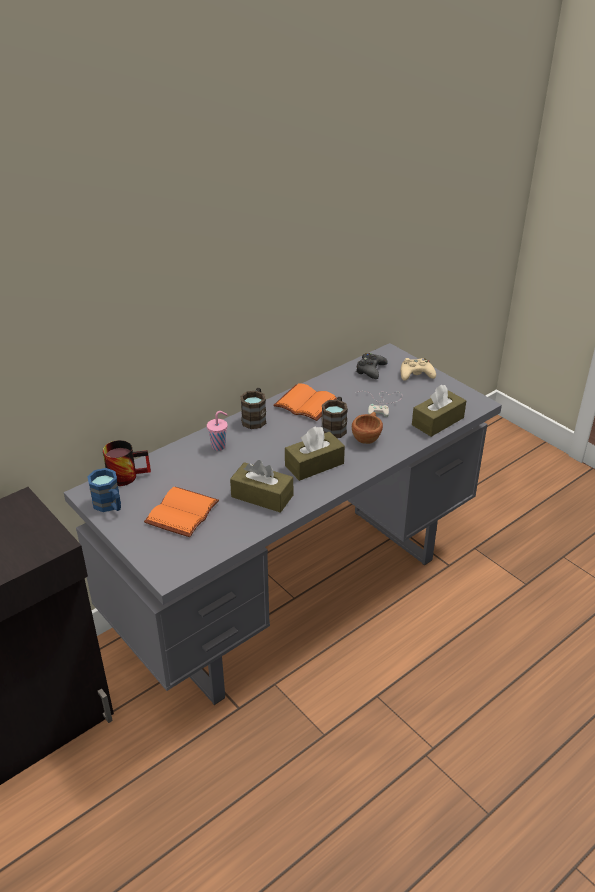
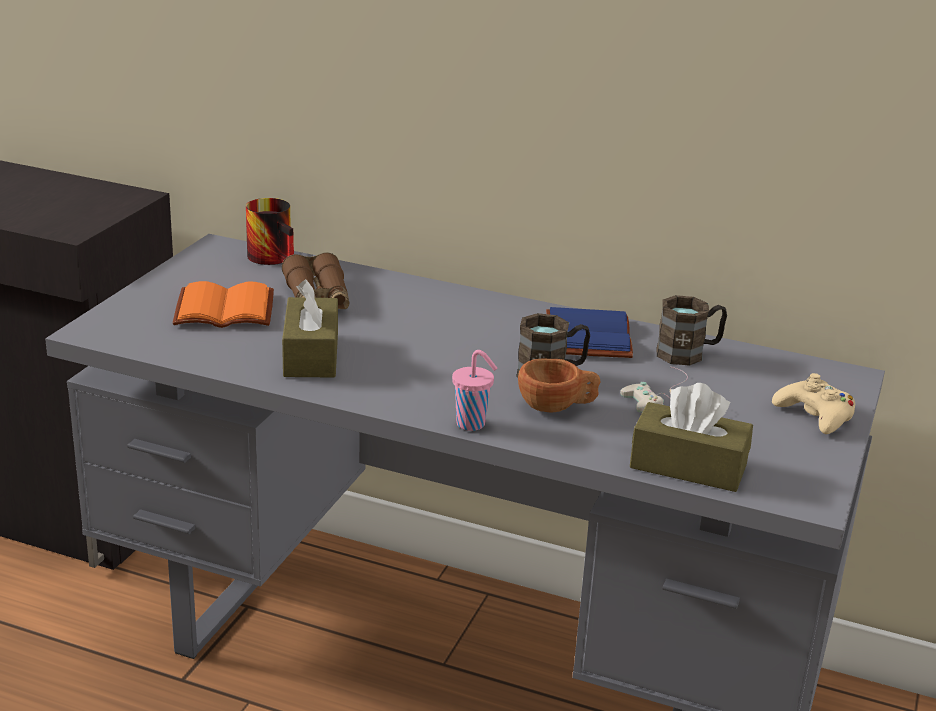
camera: 60 degrees right, 10 degrees down
(110, 505) = (203, 264): blue mug -> none
(193, 474) = (317, 297): none -> brown binoculars
(219, 446) = (401, 299): pink cup -> pink cup (472, 424)
(255, 418) = (501, 307): brown mug -> brown mug (689, 353)
(304, 404) = (584, 336): orange book -> blue book
(314, 464) = (430, 378): brown tissue box -> none
(370, 370) = (765, 370): black game controller -> none

